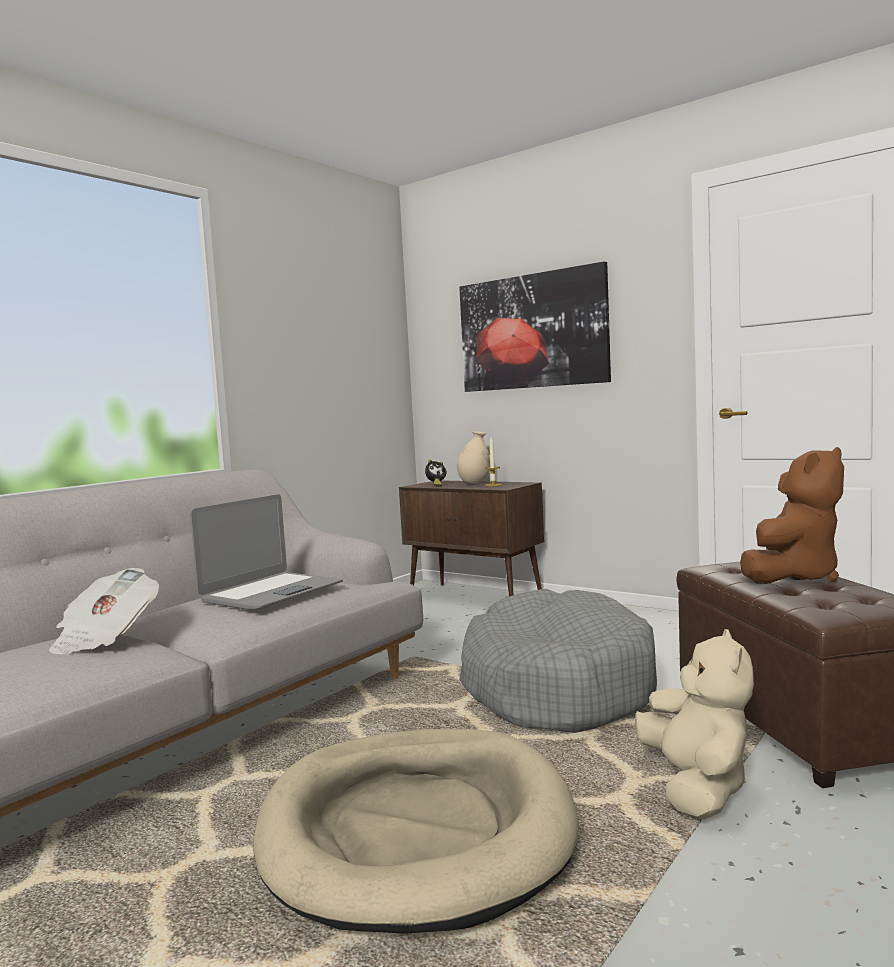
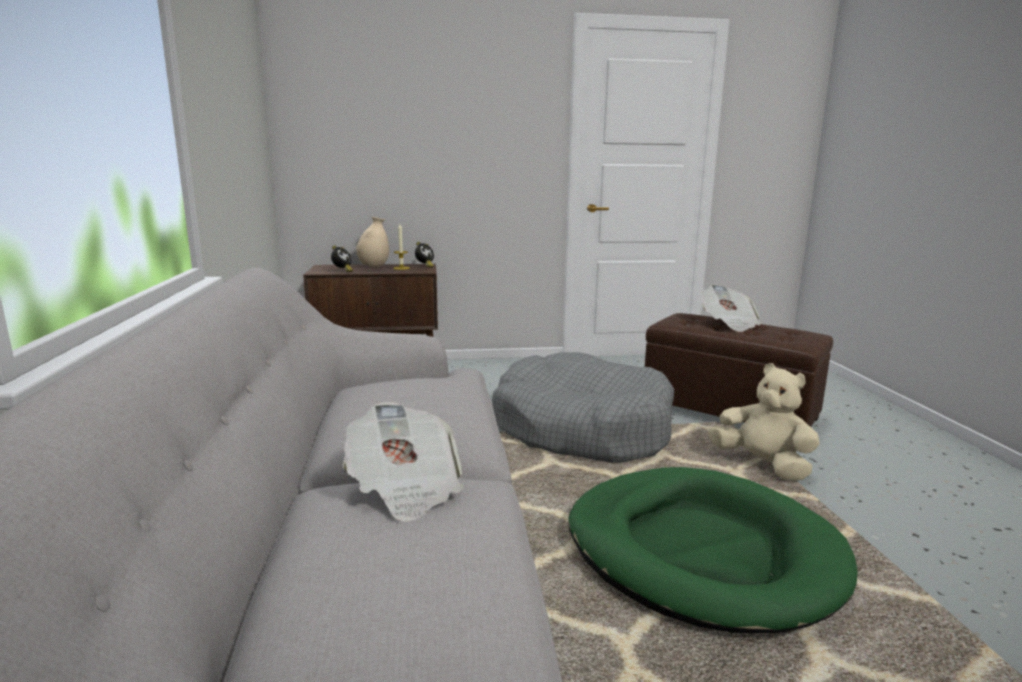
camera: 45 degrees left, 10 degrees up
(271, 593) = (422, 401): laptop -> none
(417, 830) = (701, 552): beige dog bed -> green dog bed
(520, 484) = (424, 266): none -> alarm clock
(532, 331) = (424, 124): picture -> none
(794, 577) = (728, 324): brown plush toy -> newspaper

